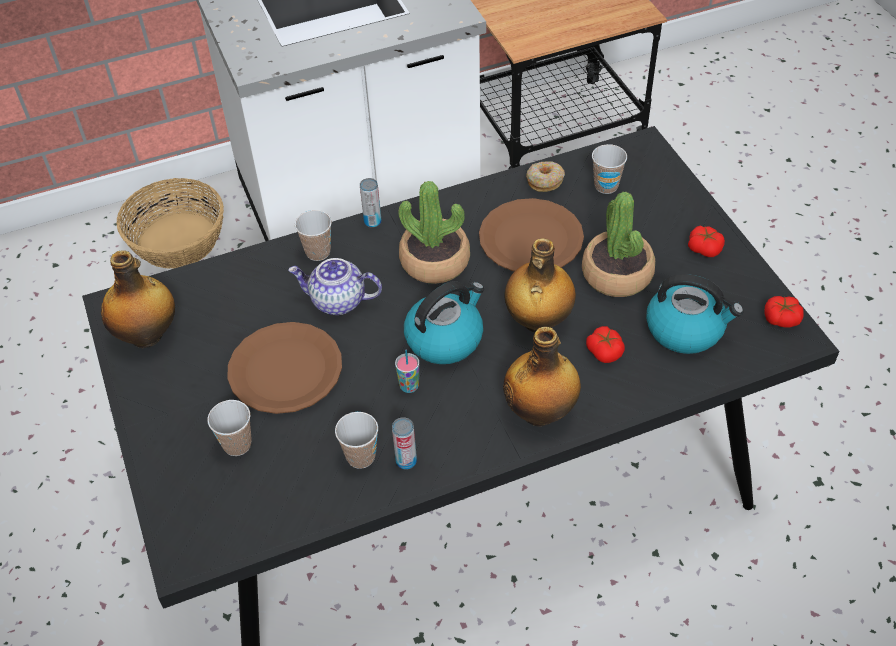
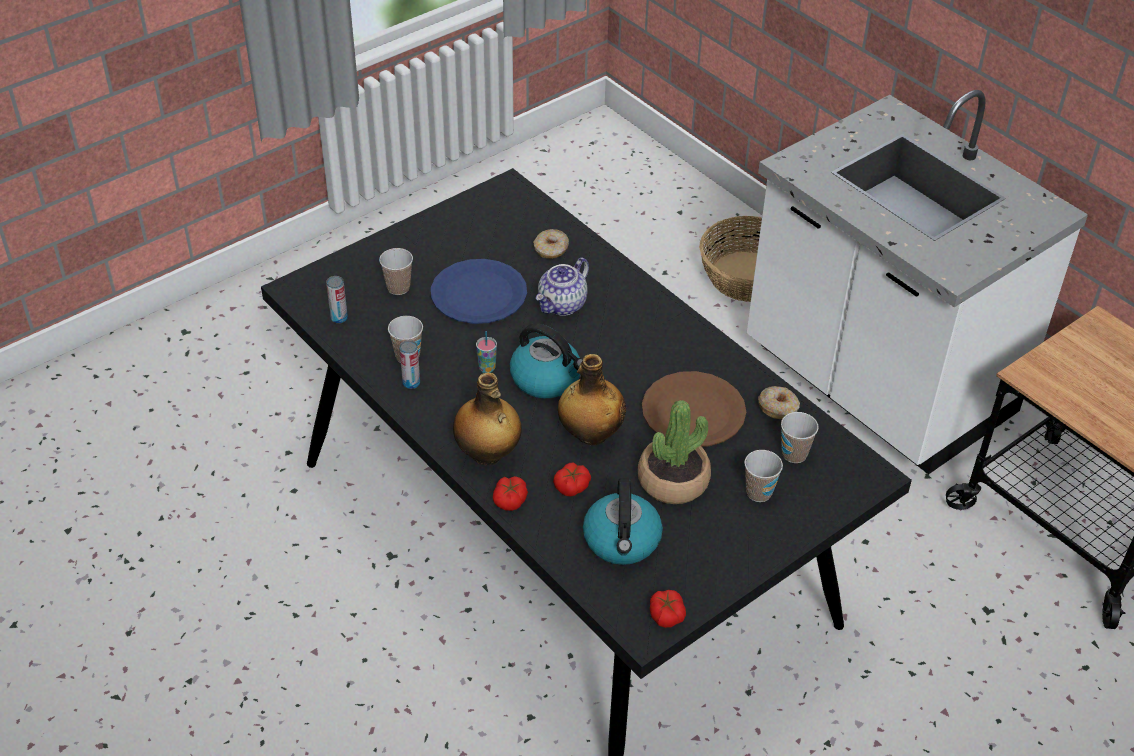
camera: 70 degrees right, 5 degrees down
(148, 335) = (486, 212): bottle -> none
(243, 291) = (551, 249): none -> donut
(285, 369) = (479, 294): brown plate -> blue plate
(318, 252) = (614, 280): cup -> cup (759, 492)
(337, 301) = (562, 305): teapot -> teapot turned 135 degrees counterclockwise
(372, 222) = (666, 304): can -> can (339, 318)
(435, 261) = (635, 353): potted plant -> none
(704, 248) = (739, 543): tomato -> tomato (510, 500)

